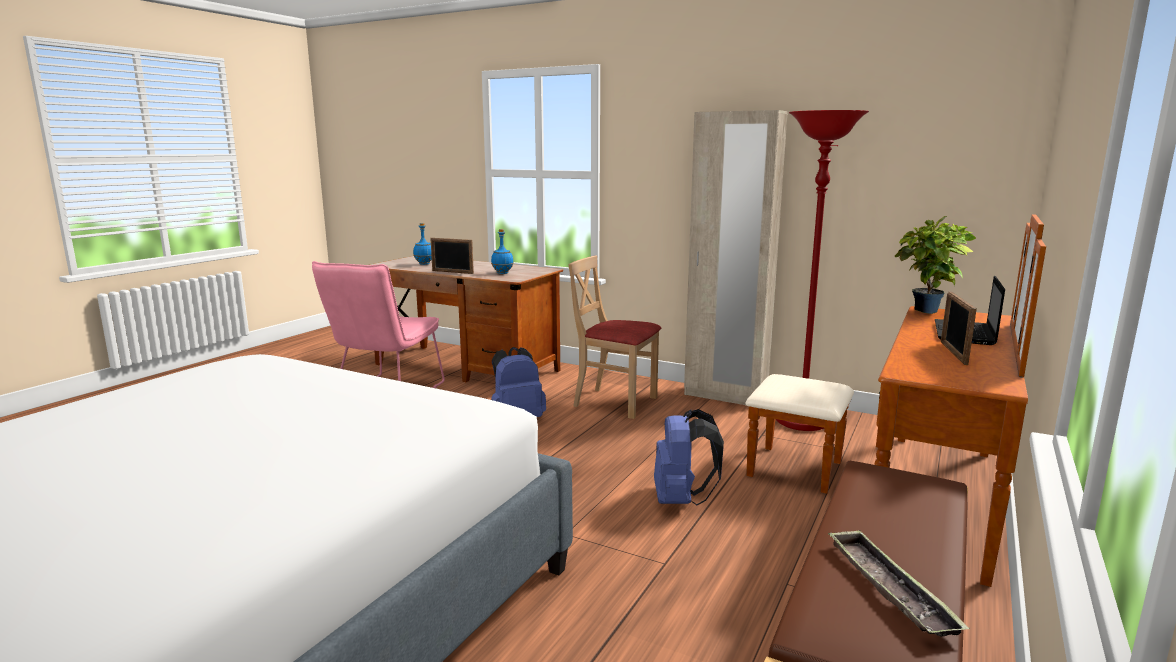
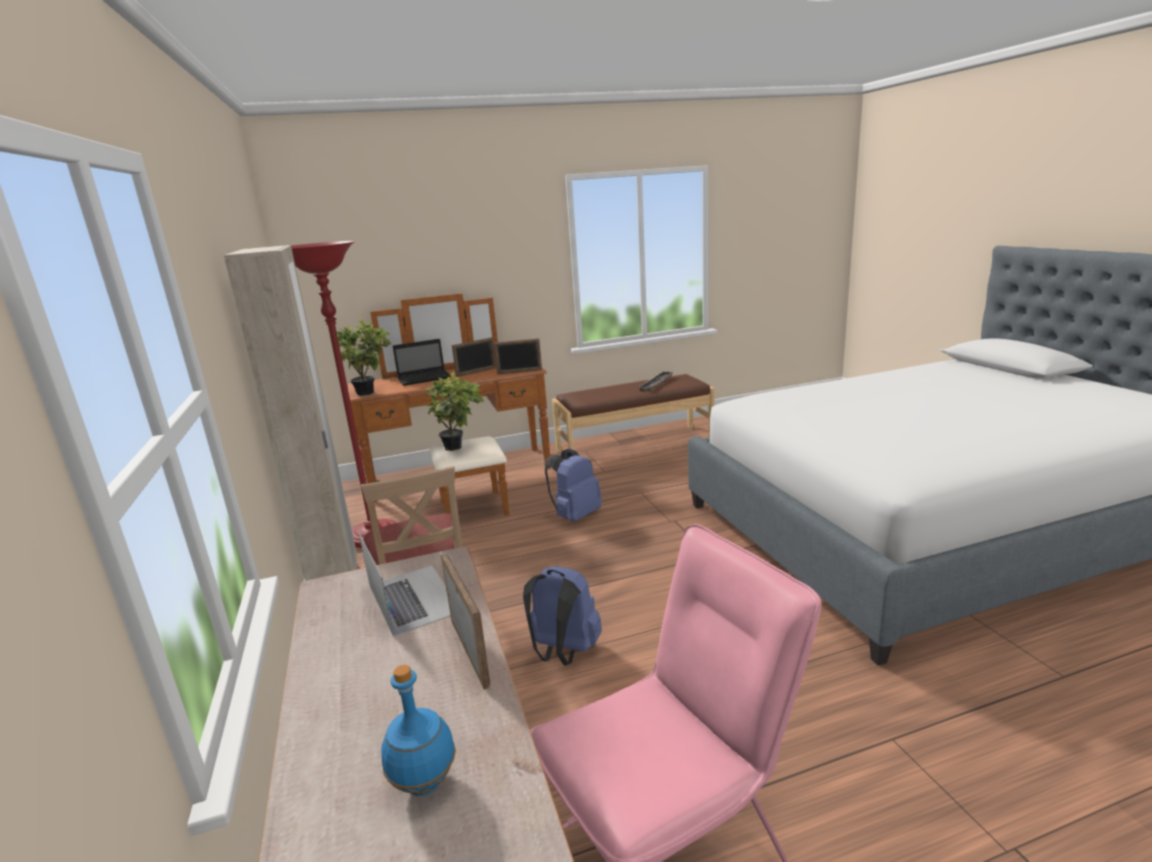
camera: 135 degrees left, 5 degrees up
(503, 273) = (413, 598): blue bottle -> laptop
(805, 383) = (458, 447): none -> potted plant
(901, 365) = (519, 372): none -> picture frame

